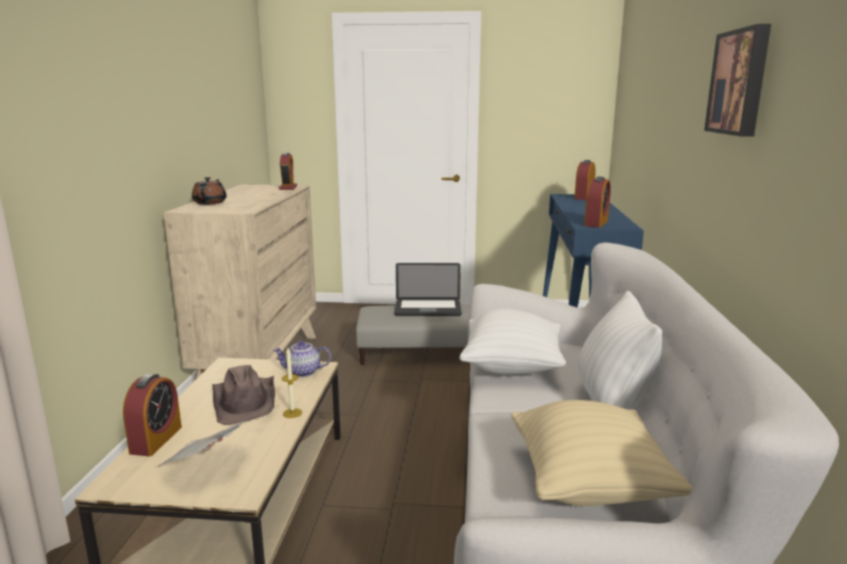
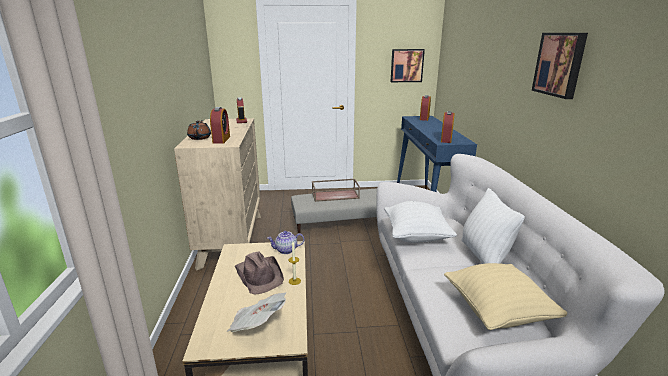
camera: 10 degrees left, 5 degrees up
(156, 439) = (214, 310): alarm clock -> alarm clock (221, 140)
(428, 309) = (335, 195): laptop -> brown tray
(561, 115) = (406, 65): none -> picture

